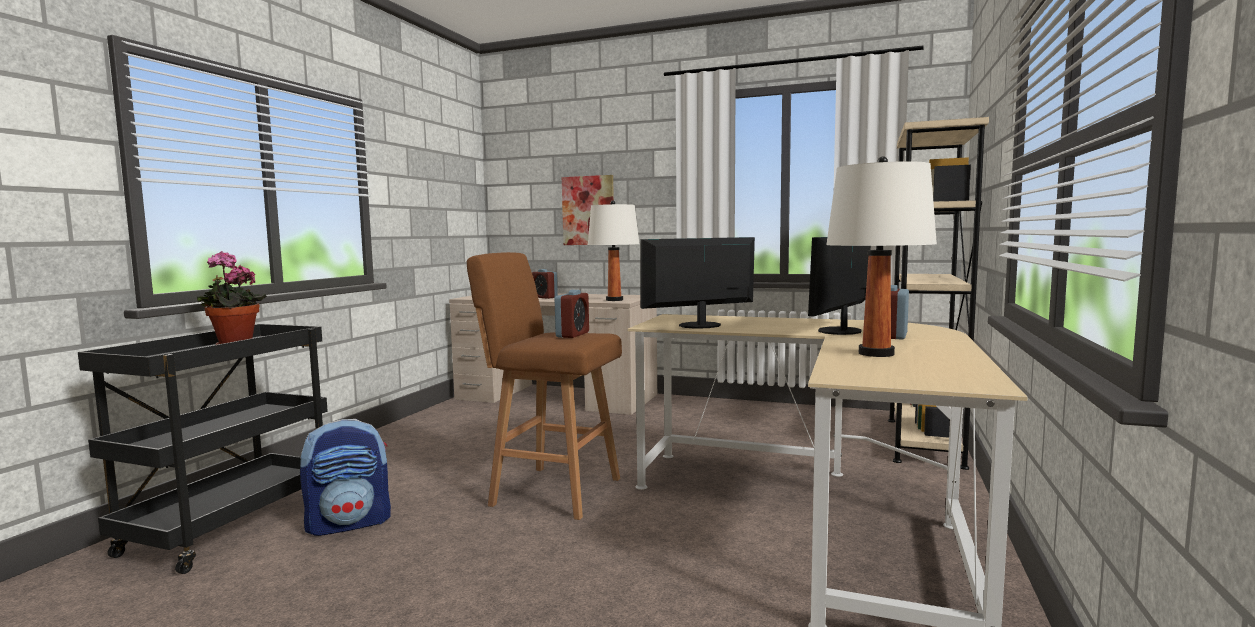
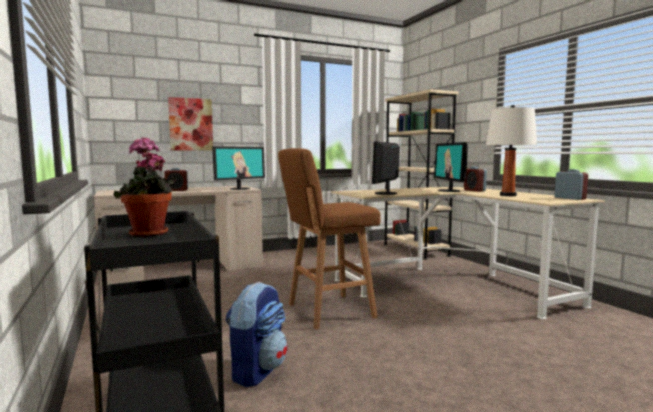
camera: 45 degrees left, 0 degrees up
(572, 335) = (341, 203): alarm clock -> alarm clock (570, 198)
(614, 300) = (239, 189): white table lamp -> monitor

